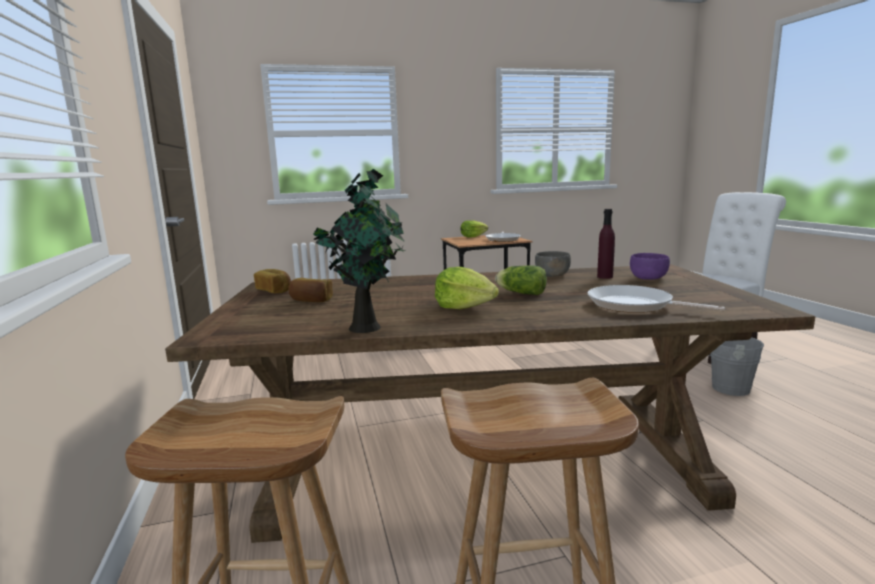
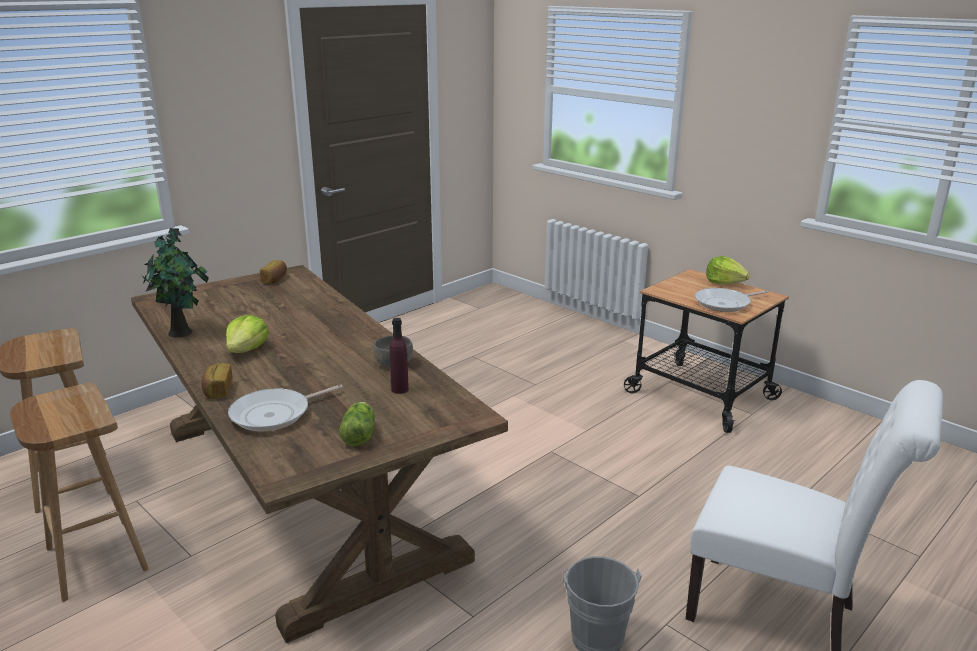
camera: 60 degrees right, 10 degrees up
(311, 300) = (249, 298): bread -> bread (217, 390)
(520, 293) = (305, 362): lettuce -> lettuce (359, 434)
(634, 305) = (275, 414): frying pan -> frying pan turned 135 degrees counterclockwise
(648, 278) = (406, 412): purple bowl -> none

